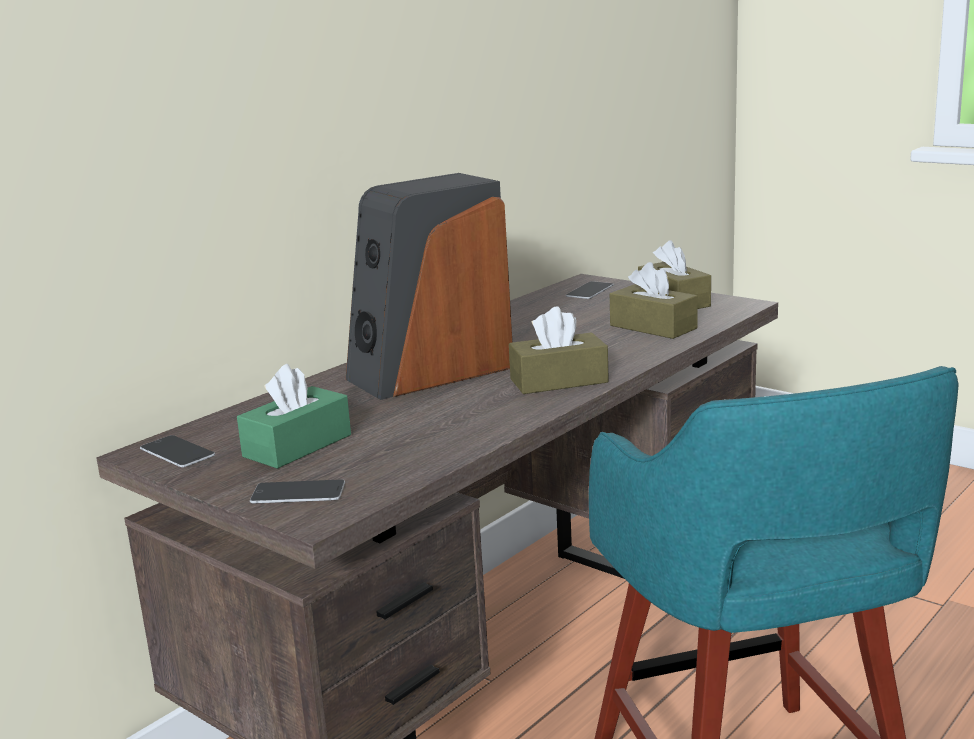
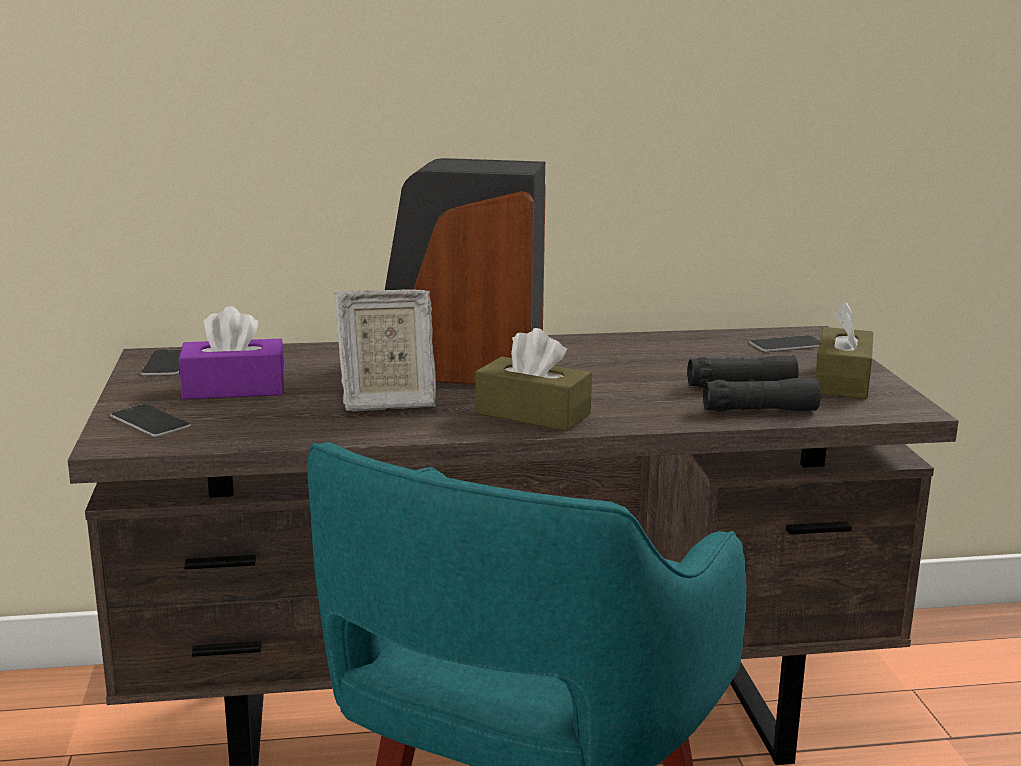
camera: 40 degrees right, 0 degrees up
(297, 446) = (234, 388): green tissue box -> purple tissue box
(442, 410) = (386, 402): none -> picture frame
(653, 327) = (750, 398): brown tissue box -> black binoculars

